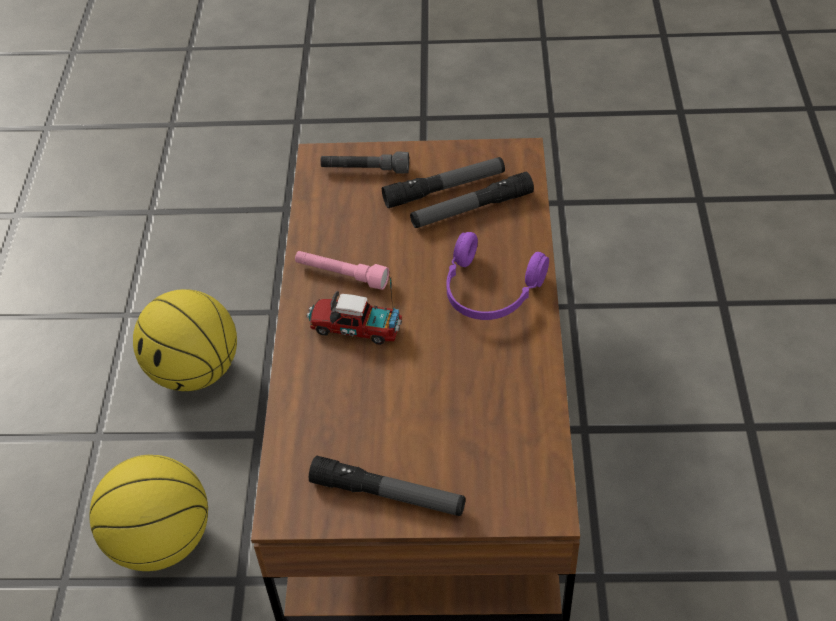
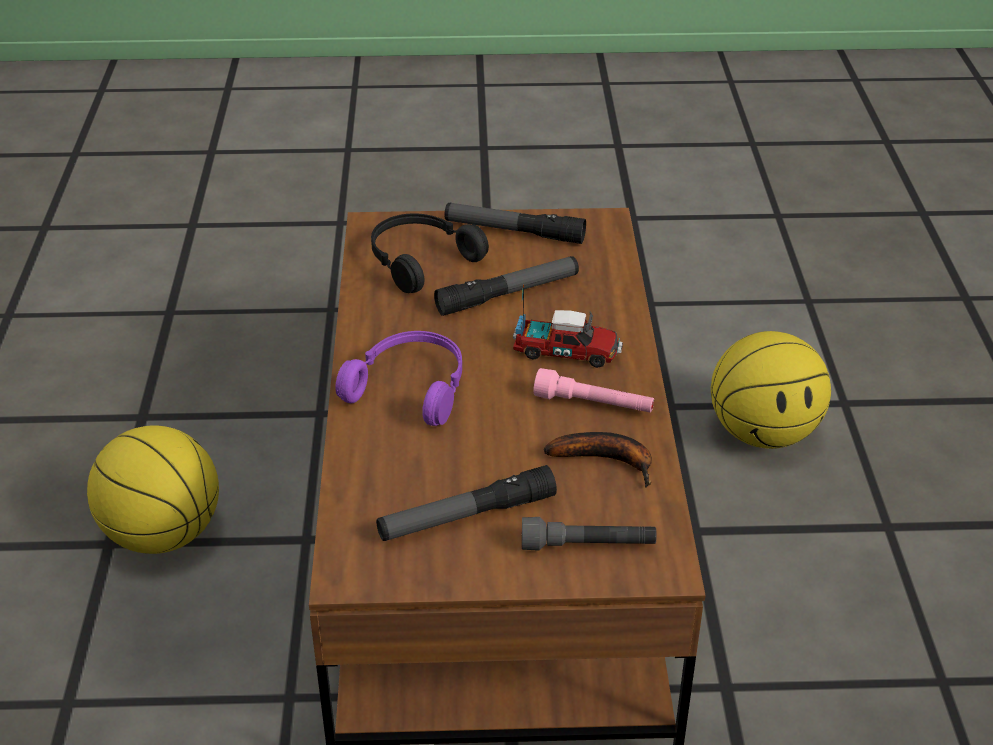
camera: 175 degrees right, 10 degrees down
(195, 372) = (804, 600): basketball -> basketball (162, 533)
(340, 228) = (608, 460): none -> banana
(471, 209) = (428, 487): flashlight -> flashlight (508, 294)
(490, 448) = (420, 260): none -> black headphones

